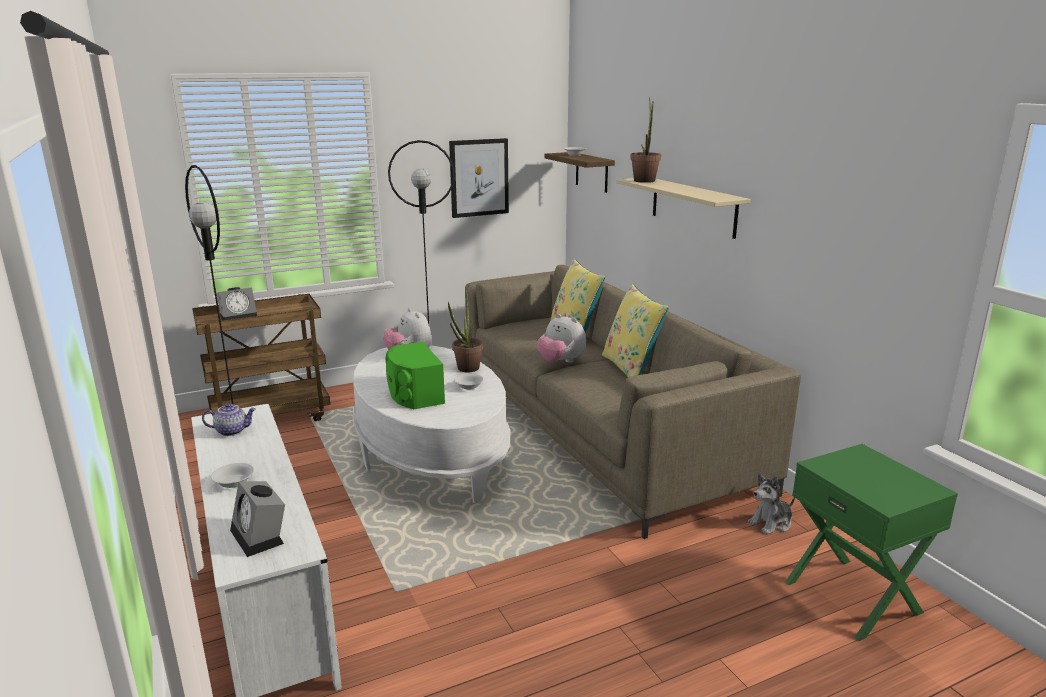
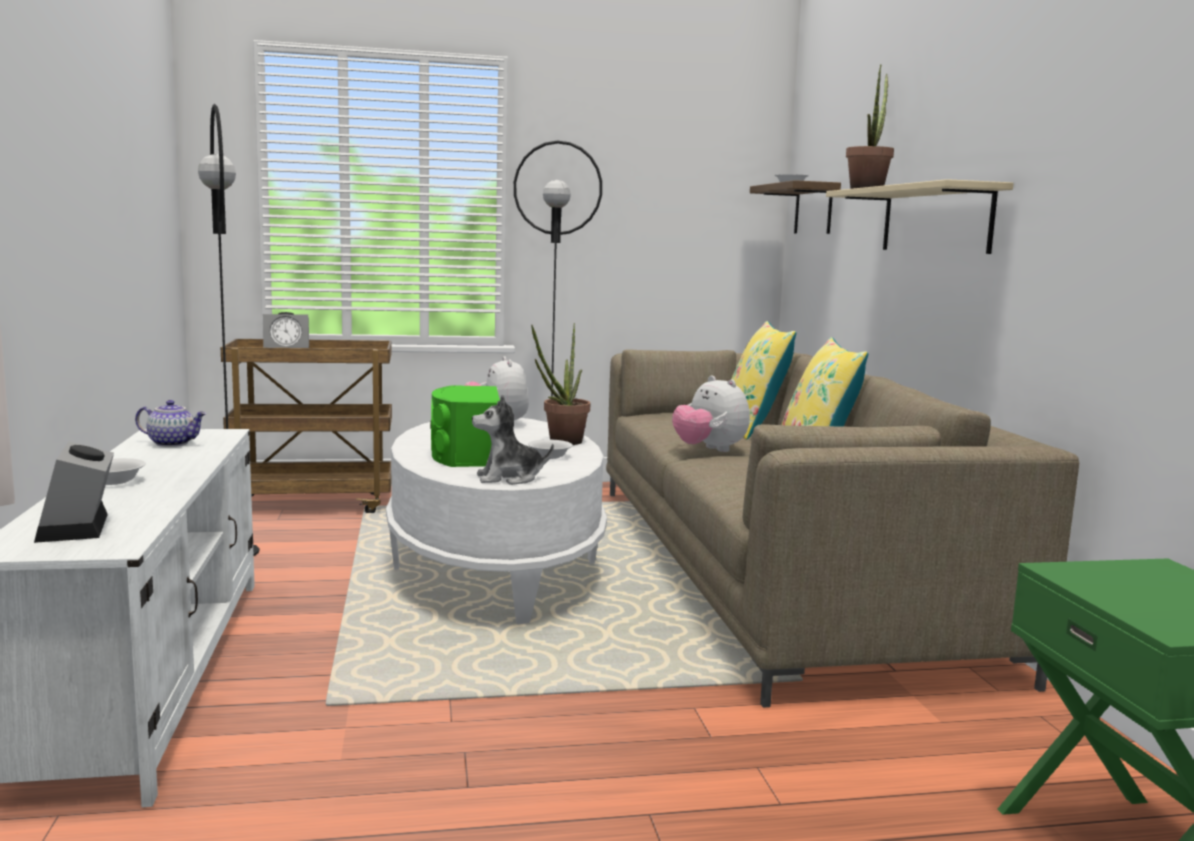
camera: 15 degrees right, 10 degrees down
(479, 177) = (652, 214): picture -> none
(771, 523) = (1008, 723): plush toy -> plush toy (509, 478)

